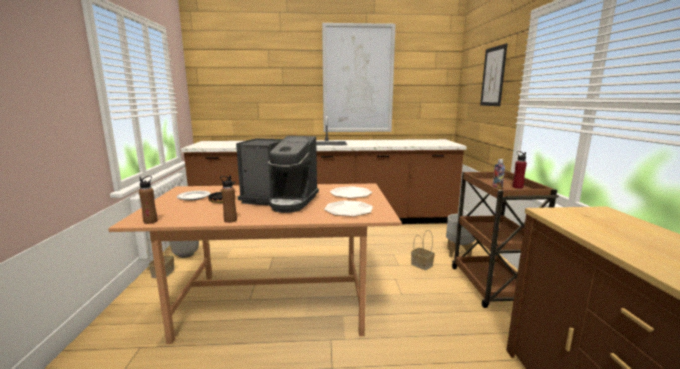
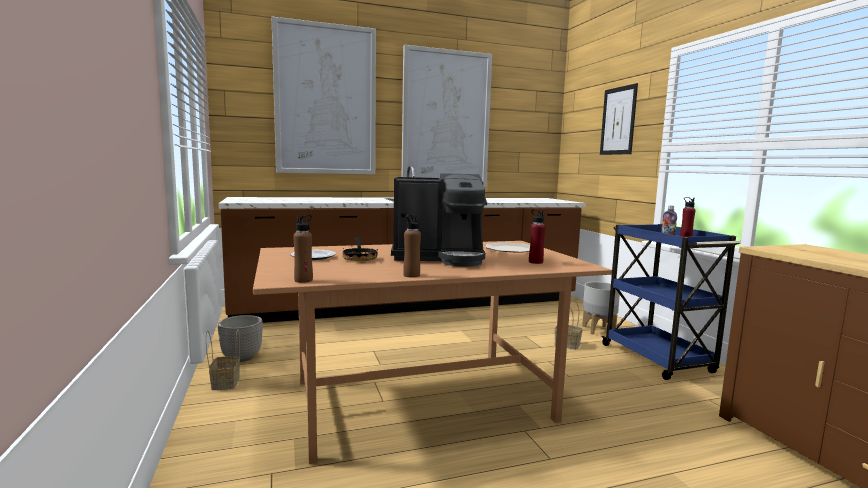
camera: 15 degrees left, 5 degrees down
(265, 70) = (326, 100): none -> picture
(348, 209) = (535, 262): plate -> red bottle
(491, 287) = (658, 359): brown cart -> blue cart

